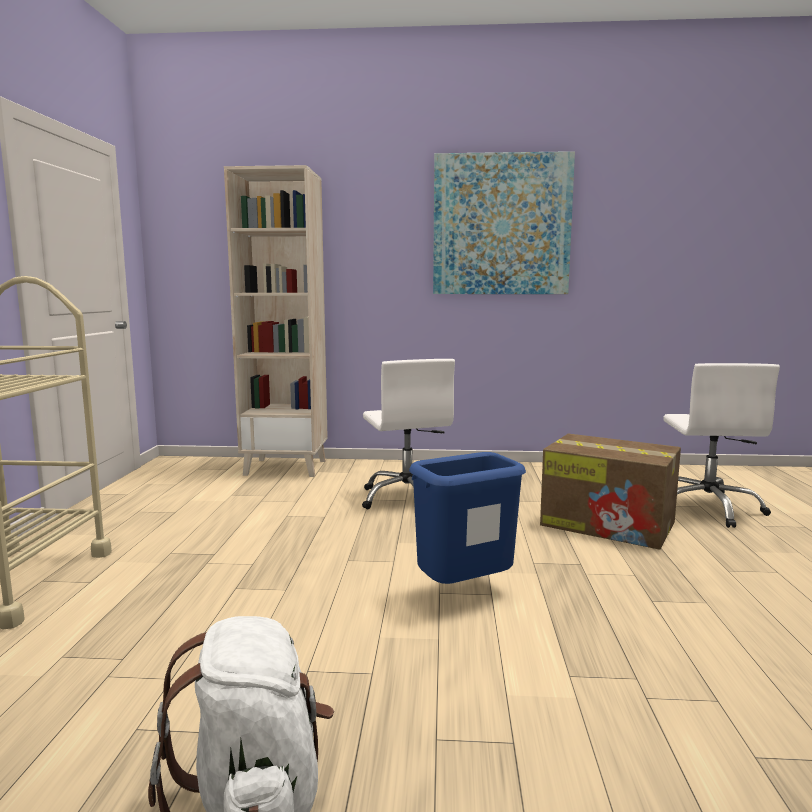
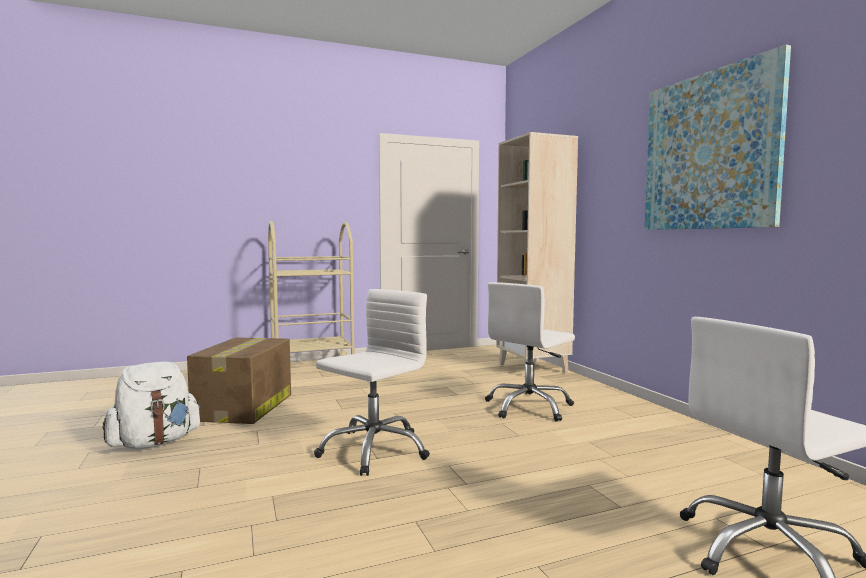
camera: 65 degrees right, 5 degrees down
(464, 592) = (373, 450): blue trash can -> white office chair
(609, 524) = (591, 489): cardboard box -> cardboard box (244, 407)

